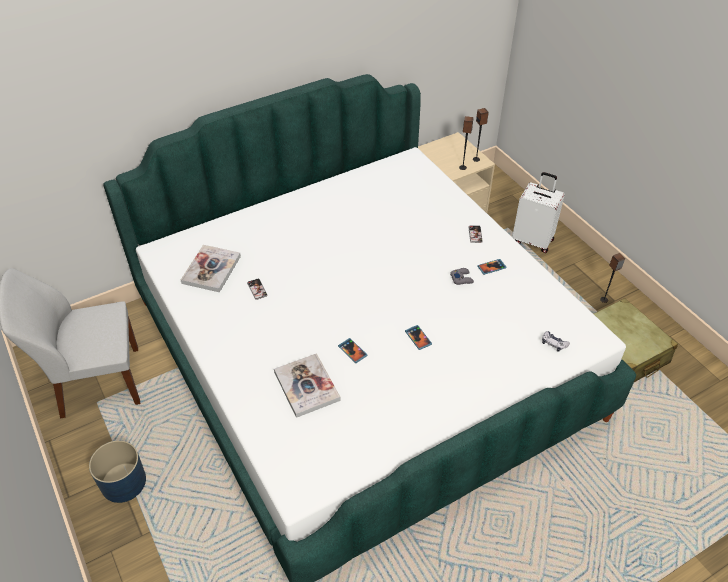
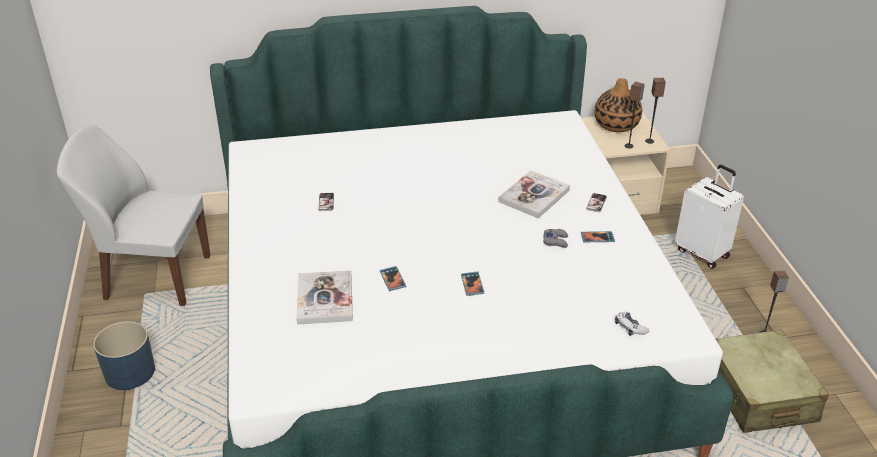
camera: 20 degrees right, 10 degrees down
(211, 269) = (290, 175): book -> book (534, 196)
(444, 149) = (616, 125): none -> vase

